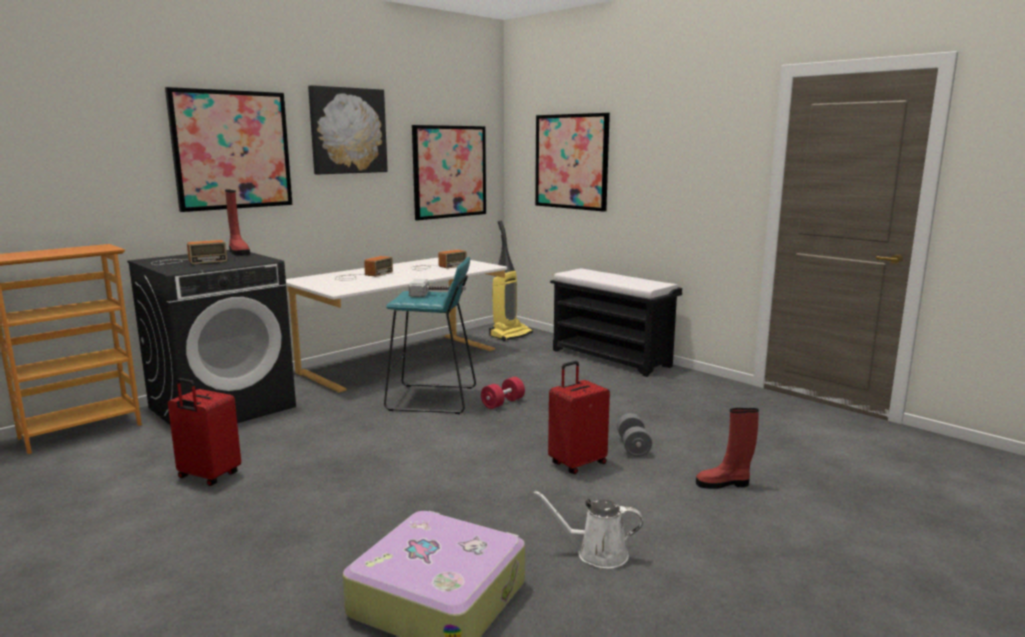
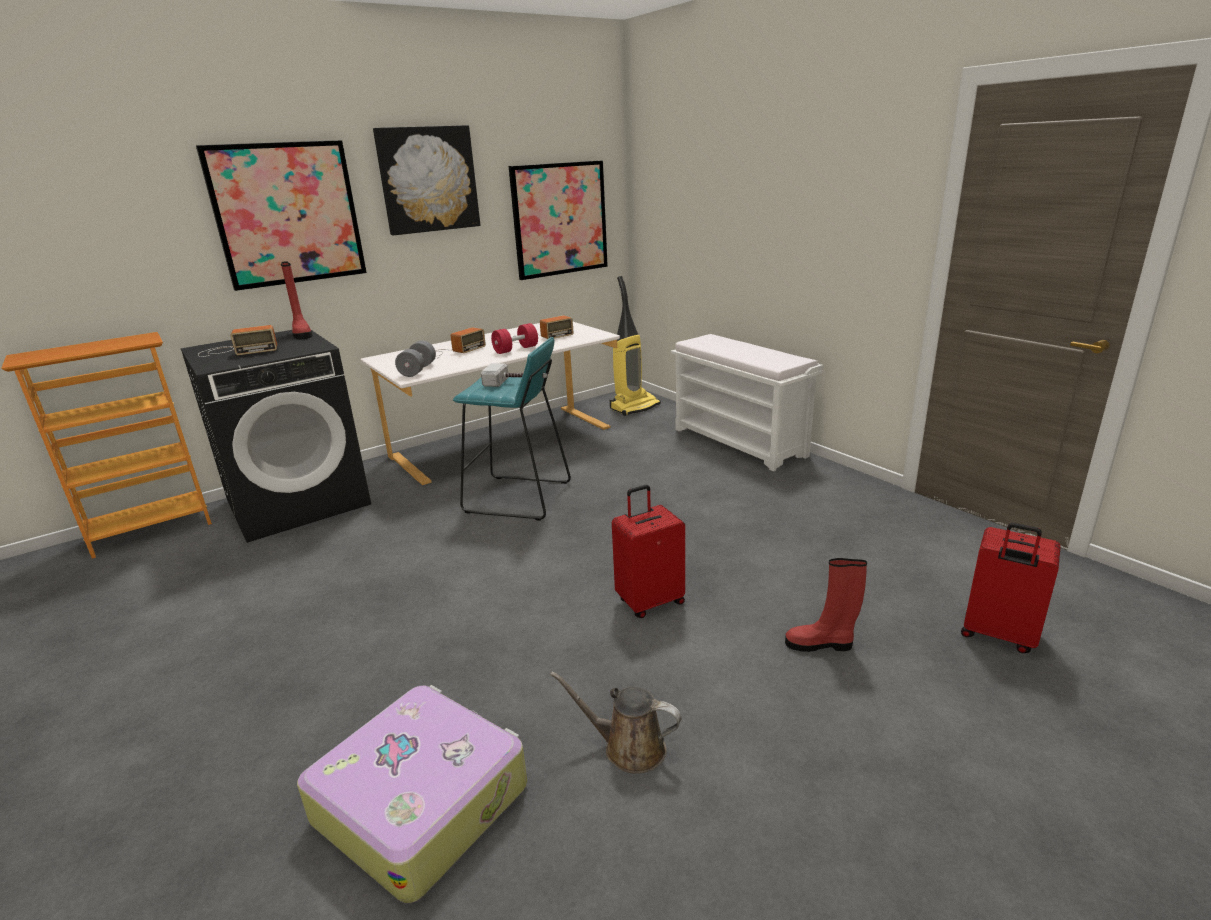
camera: 10 degrees right, 10 degrees up
(208, 476) = (248, 598): red suitcase -> red suitcase (998, 635)
(503, 403) = (594, 506): red dumbbell -> red dumbbell (516, 349)
(571, 161) = (701, 203): picture -> none
(597, 554) = (628, 747): white watering can -> brown watering can
(611, 358) = (740, 442): black bench -> white bench
(633, 446) = (725, 578): grey dumbbell -> grey dumbbell (418, 370)

